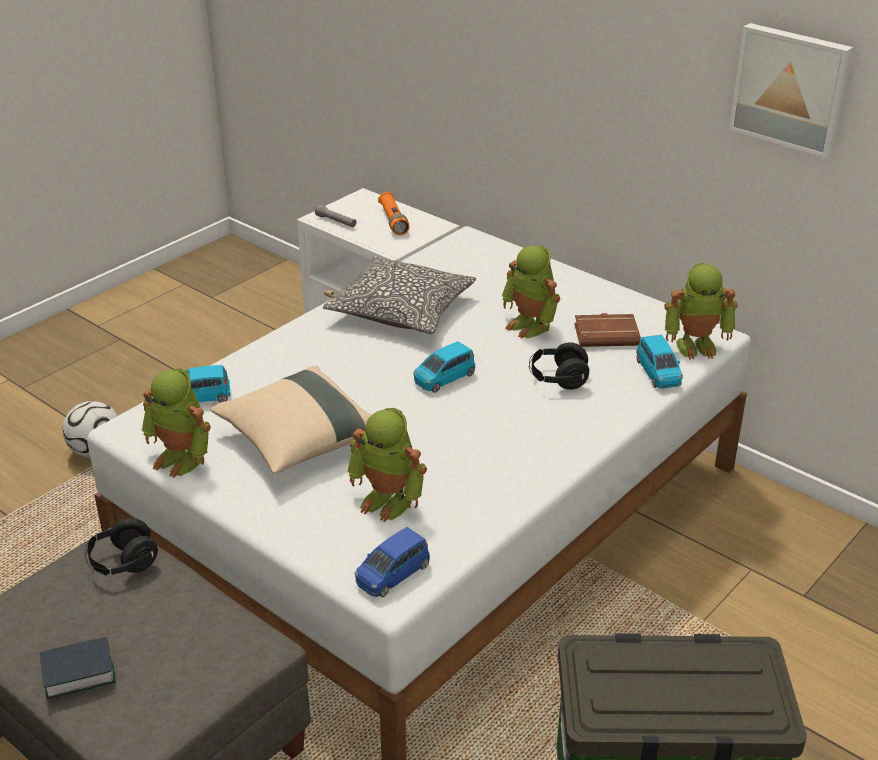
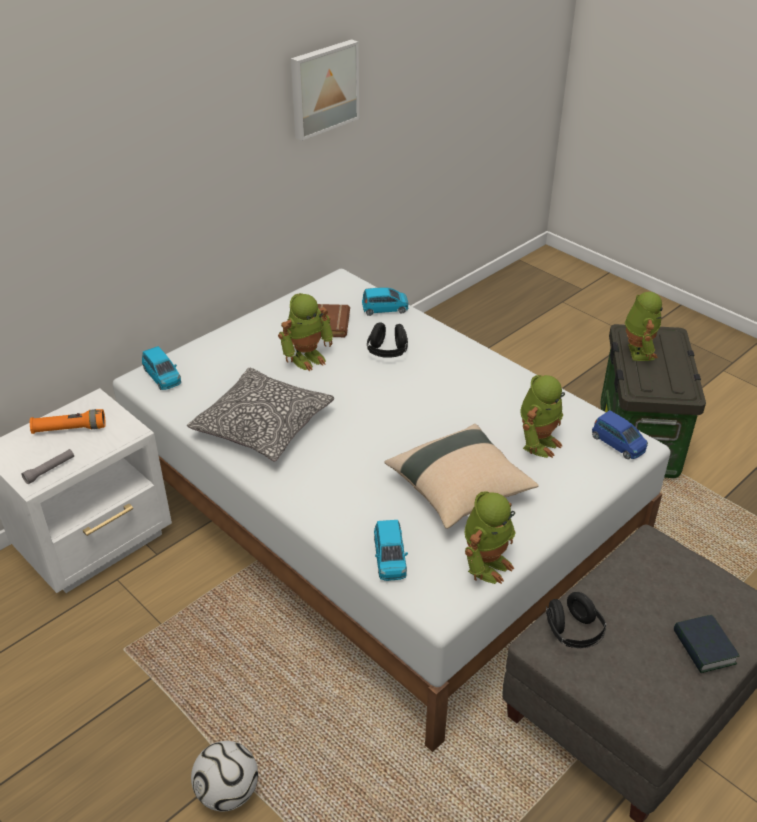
camera: 85 degrees left, 5 degrees up
(444, 378) = (378, 407): blue toy car -> blue toy car (162, 377)
(696, 345) = (352, 289): toy robot -> toy robot (637, 352)

